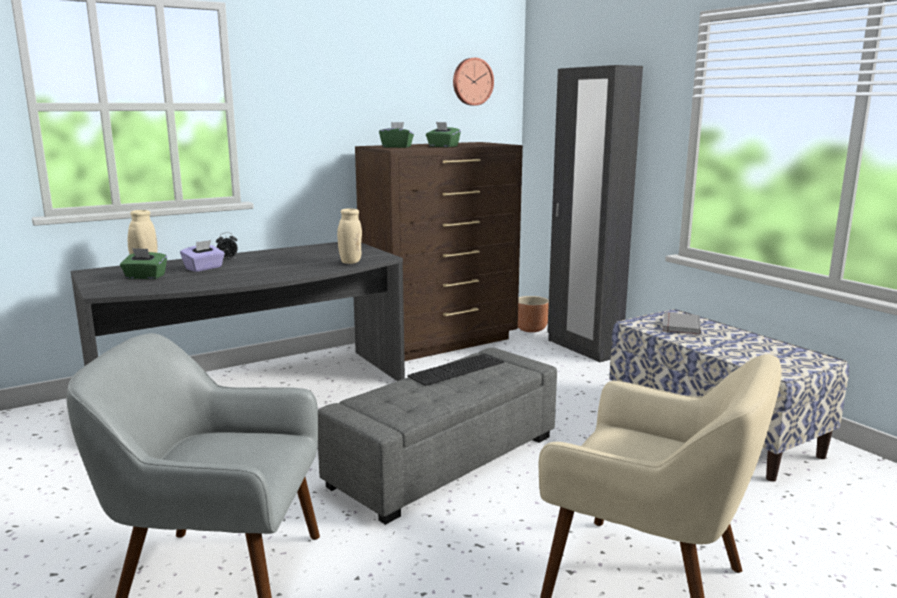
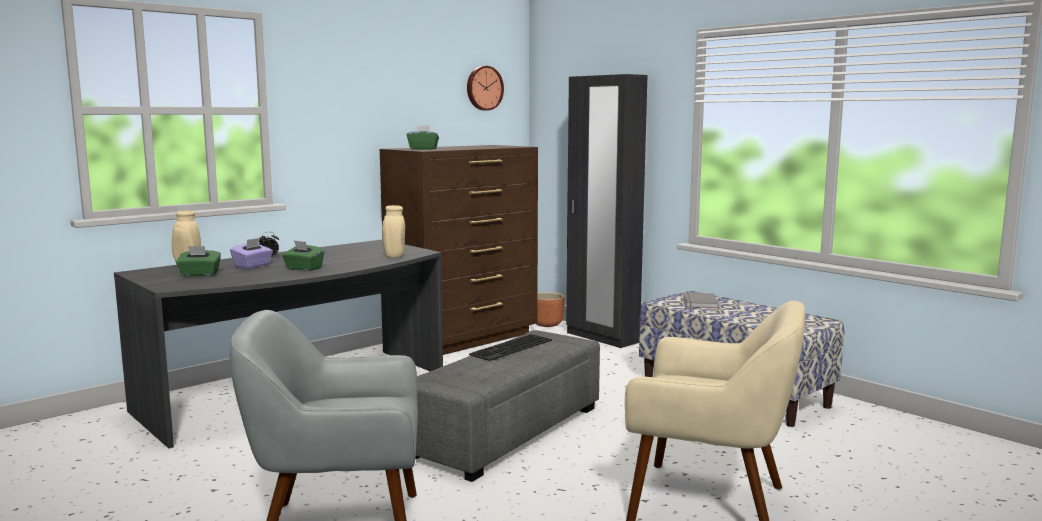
camera: 10 degrees left, 5 degrees down
(443, 146) = (466, 148): green tissue box -> green tissue box (303, 268)

